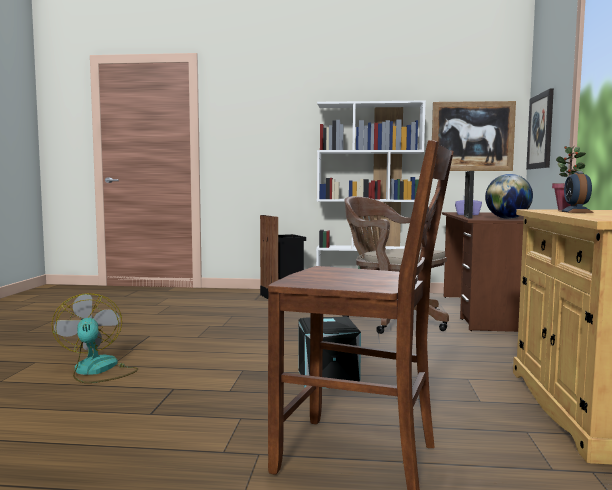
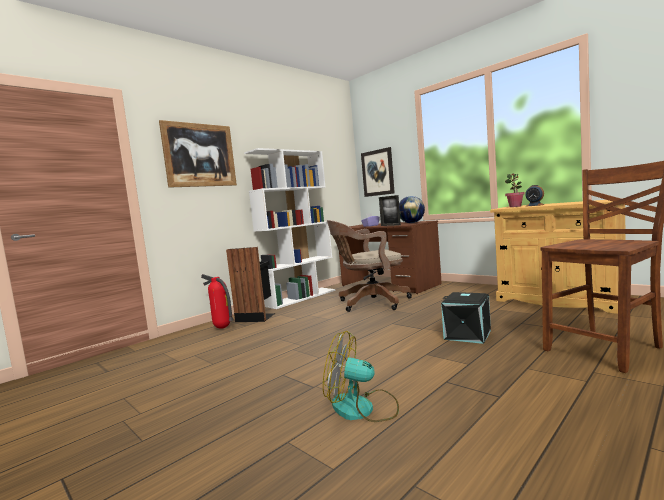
camera: 50 degrees left, 0 degrees up
(240, 295) = (222, 328): none -> fire extinguisher
(472, 136) = (334, 177): picture -> picture (200, 155)

